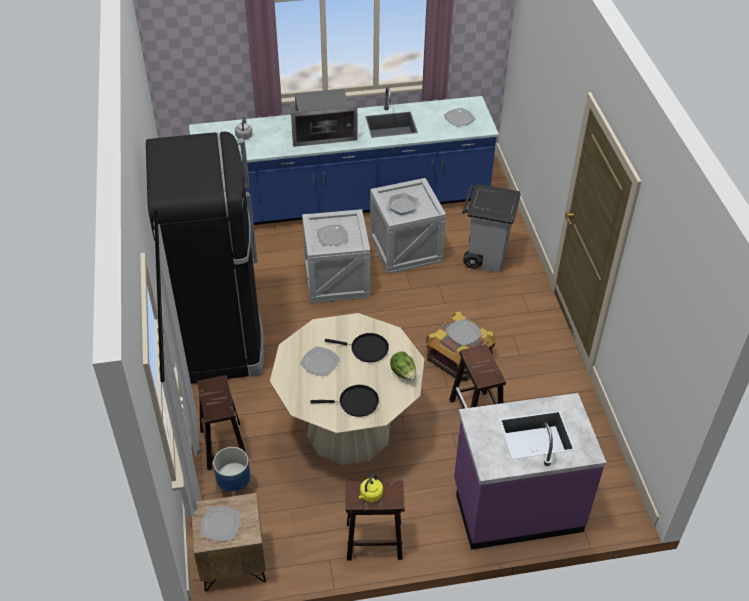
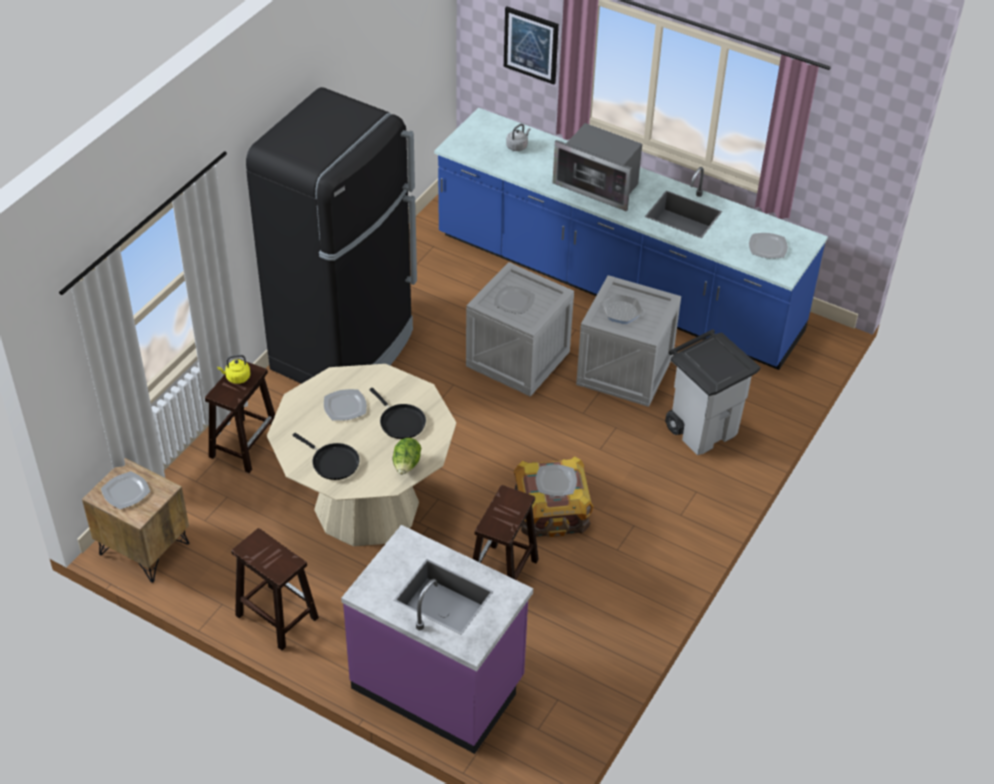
camera: 40 degrees right, 0 degrees up
(216, 58) = (531, 45): none -> picture
(234, 488) = (213, 488): planter -> none
(370, 495) = (264, 553): yellow kettle -> yellow kettle (236, 378)

